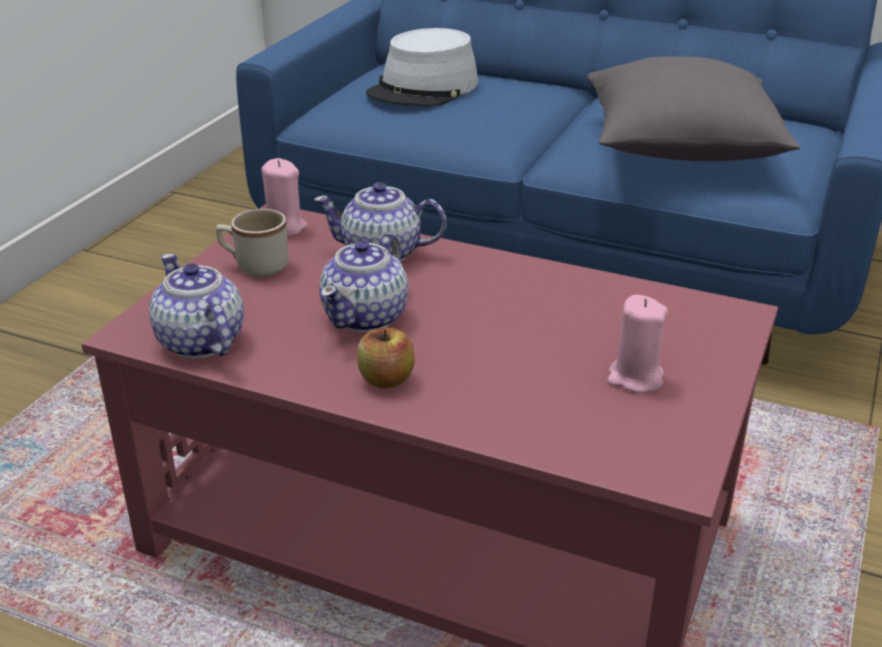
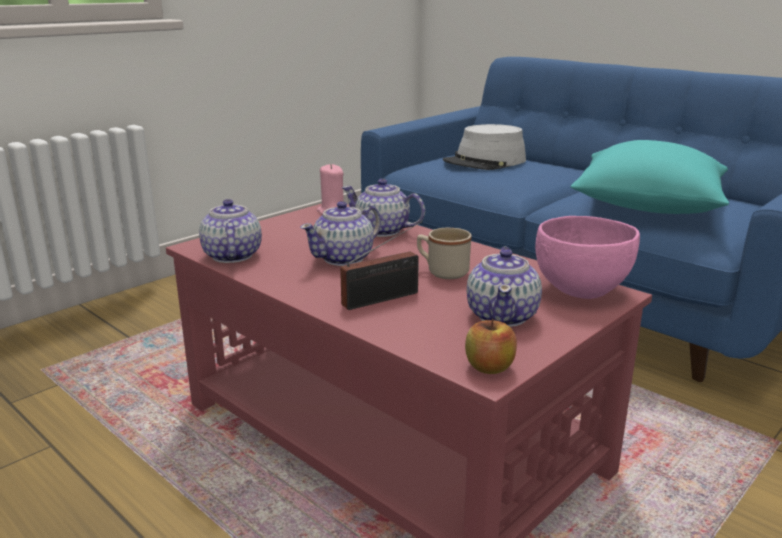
camera: 20 degrees right, 10 degrees down
(254, 266) = (297, 226): beige mug -> beige mug (442, 271)
(386, 379) = (328, 289): apple -> apple (489, 367)
(472, 379) = (385, 298): none -> radio
(635, 378) = (503, 315): pink candle -> teapot
(680, 148) = (647, 206): grey pillow -> turquoise pillow
(698, 315) = (581, 290): none -> pink bowl

